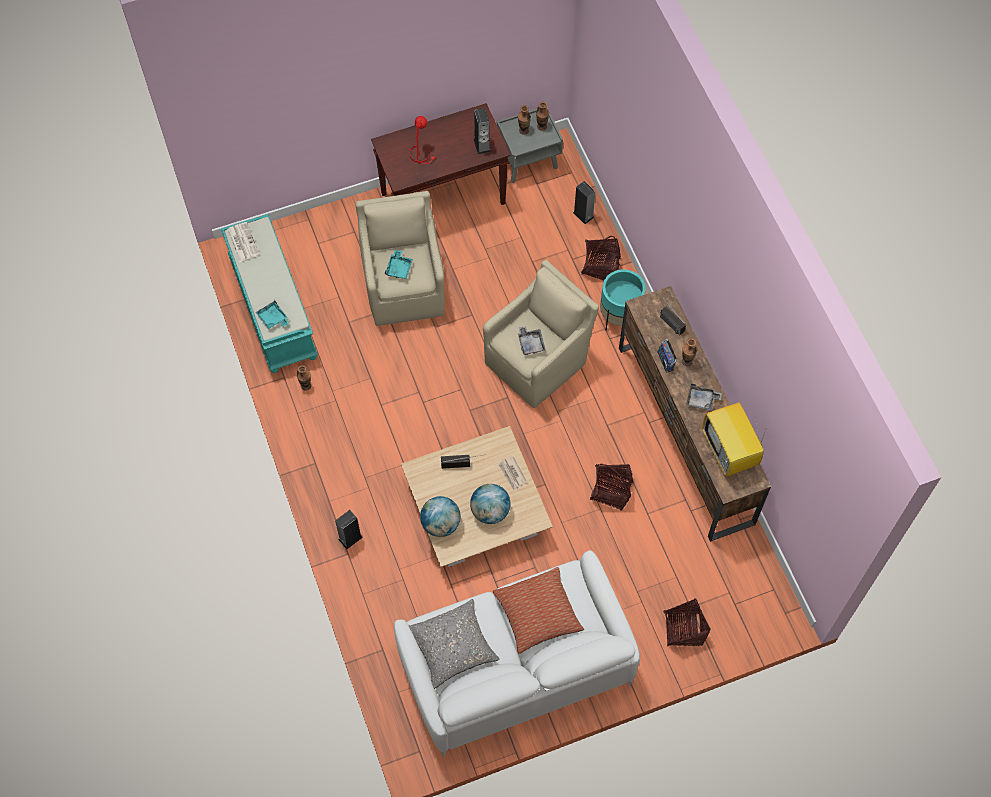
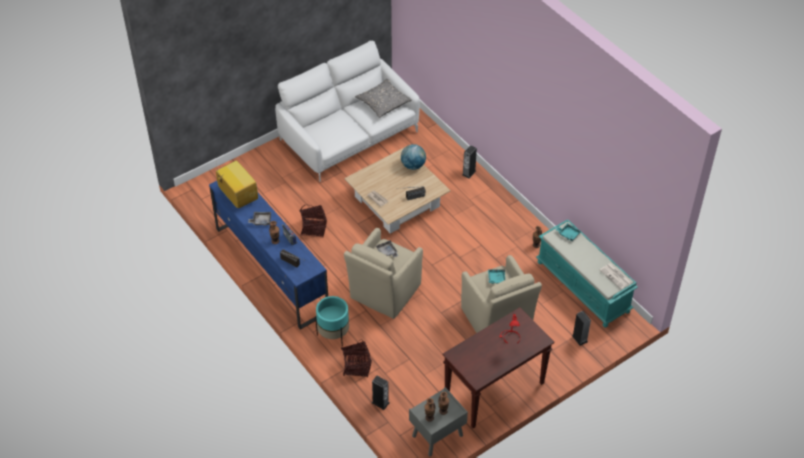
camera: 165 degrees right, 15 degrees down
(482, 145) = (466, 355): speaker -> speaker (579, 338)
(490, 511) = (385, 177): globe -> none
(538, 614) = (339, 126): pillow -> none
(683, 629) = (253, 170): basket -> none
(685, 435) = (271, 269): brown tv stand -> blue tv stand

